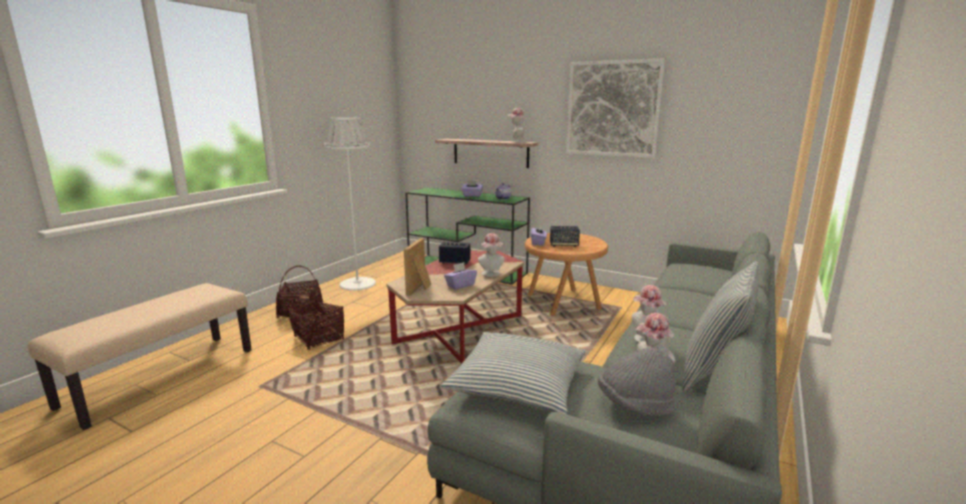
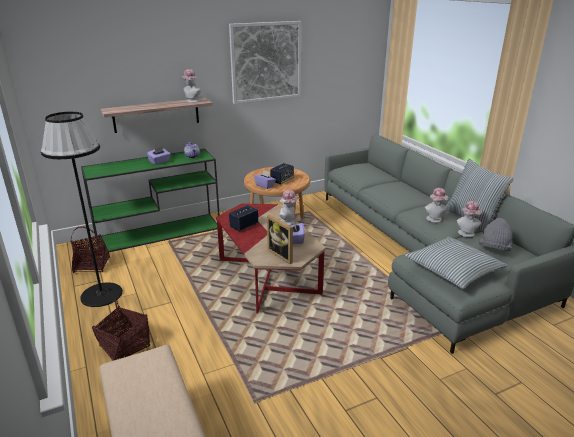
camera: 55 degrees left, 10 degrees up
(319, 338) = (199, 348): basket -> basket (92, 265)
(357, 284) = (101, 295): white floor lamp -> black floor lamp

